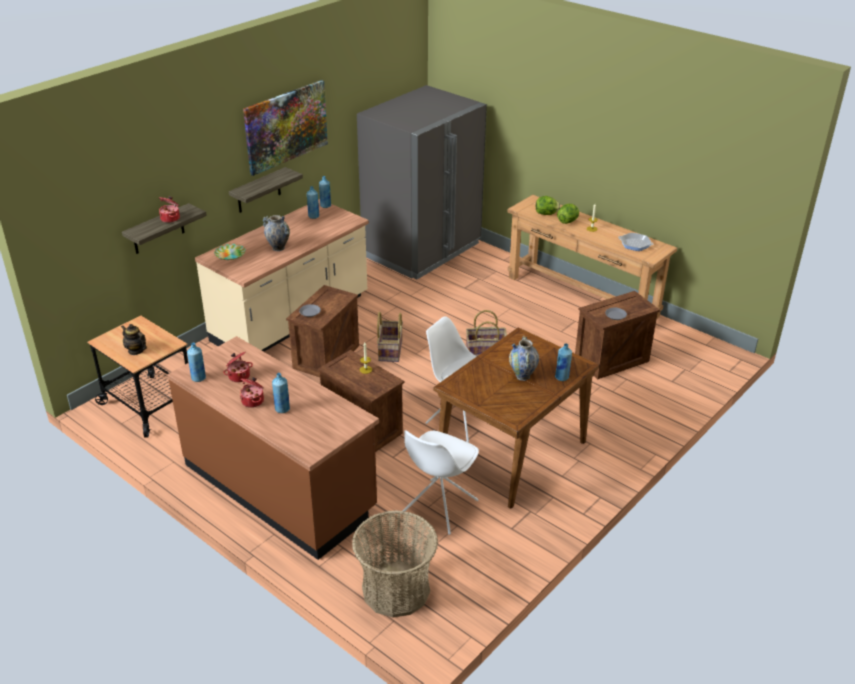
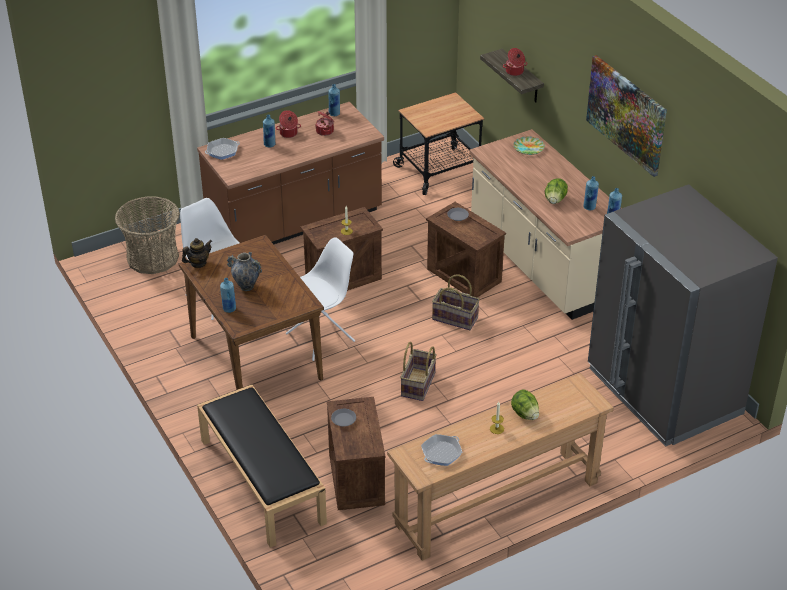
camera: 110 degrees right, 5 degrees up
(136, 350) = (429, 112): teapot -> teapot (198, 263)
(258, 191) = (593, 142): shelf -> none
(278, 248) = (528, 176): vase -> none
(311, 442) = (222, 151): none -> frying pan
(546, 214) = (552, 401): lettuce -> lettuce (555, 200)
(654, 406) = (261, 480): none -> black bench

